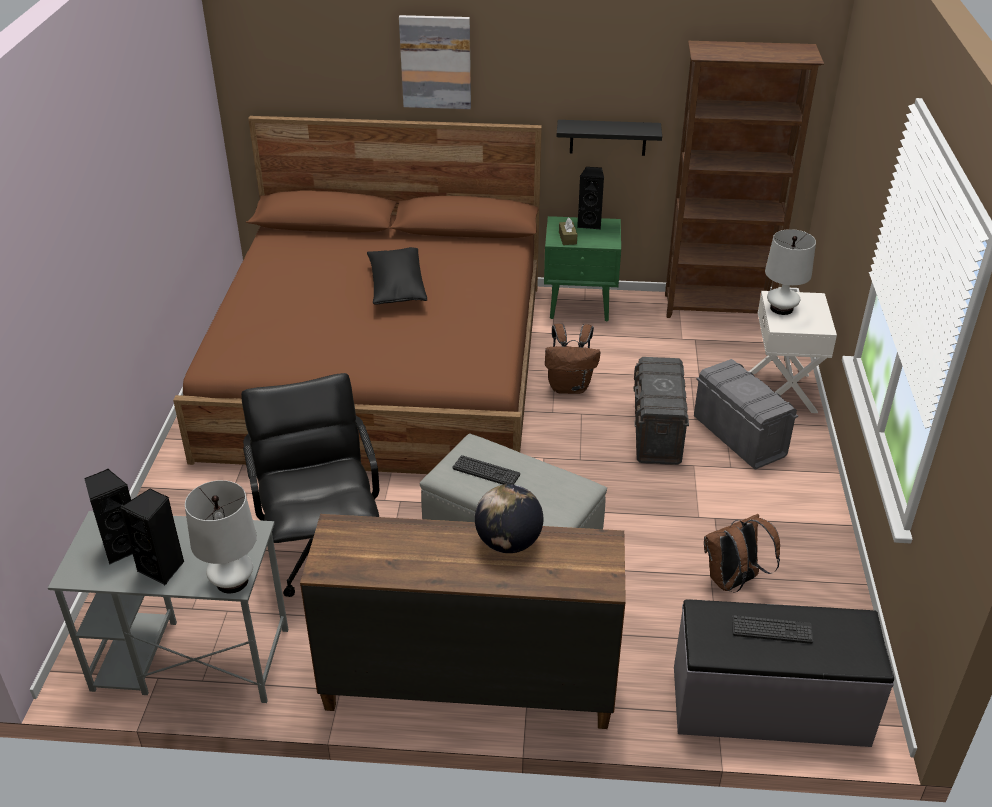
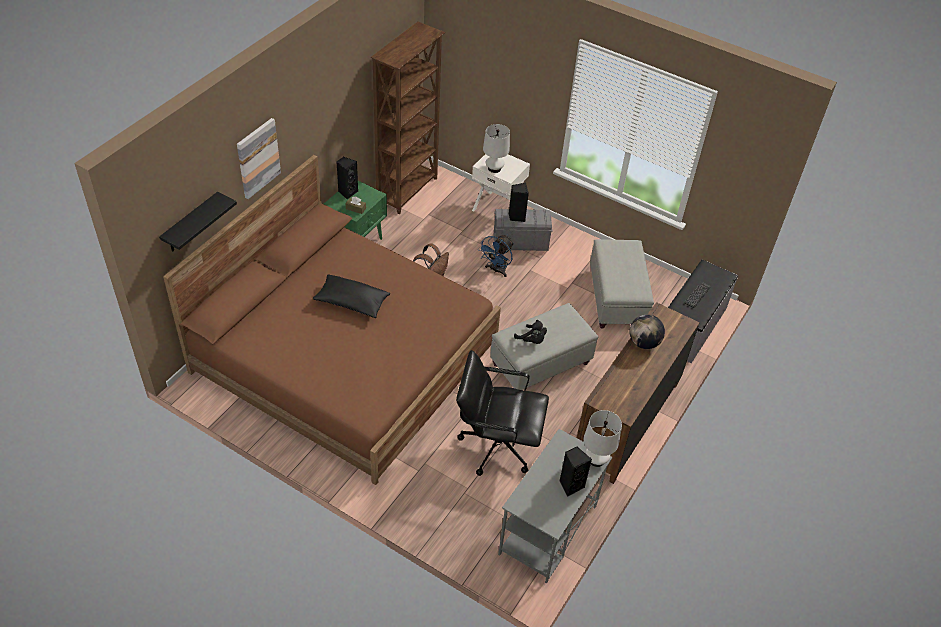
camera: 65 degrees left, 10 degrees up
(121, 547) = (543, 499): black speaker -> black speaker (516, 216)
(486, 471) = (532, 340): keyboard -> black plush toy
(608, 137) = (341, 137): black shelf -> black shelf (191, 223)
(656, 434) = (496, 270): grey storage box -> blue fan
(733, 582) = (616, 299): brown backpack -> grey ottoman

